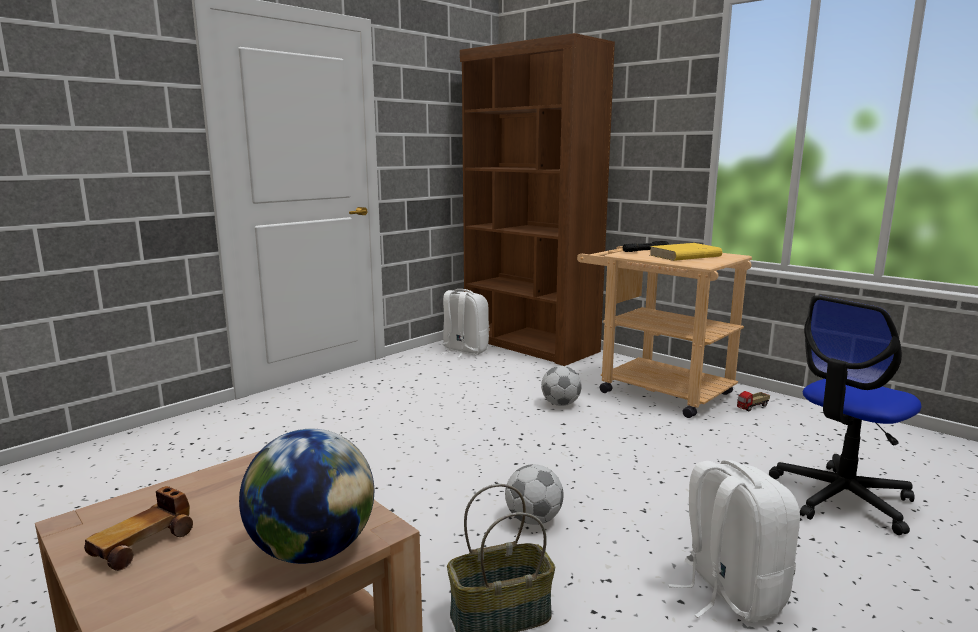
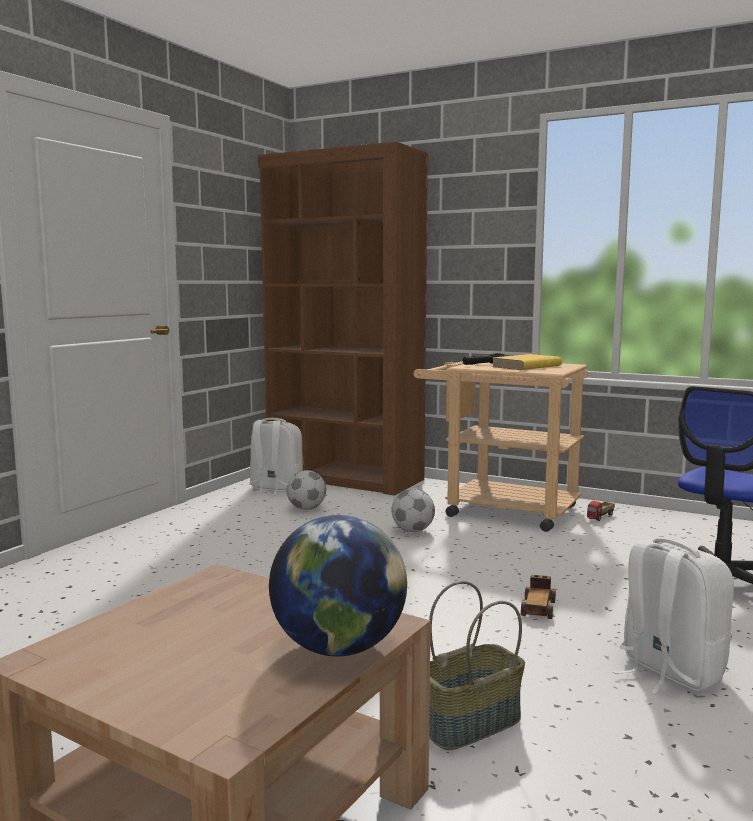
camera: 15 degrees left, 5 degrees down
(143, 543) = (142, 666): toy car -> toy car (538, 608)
(534, 520) = (450, 636): football -> football (307, 509)

